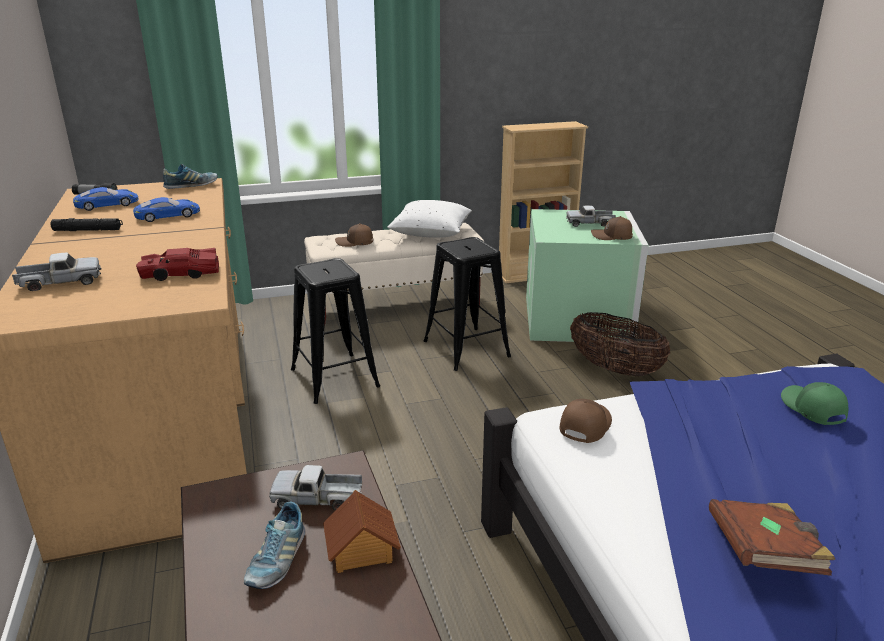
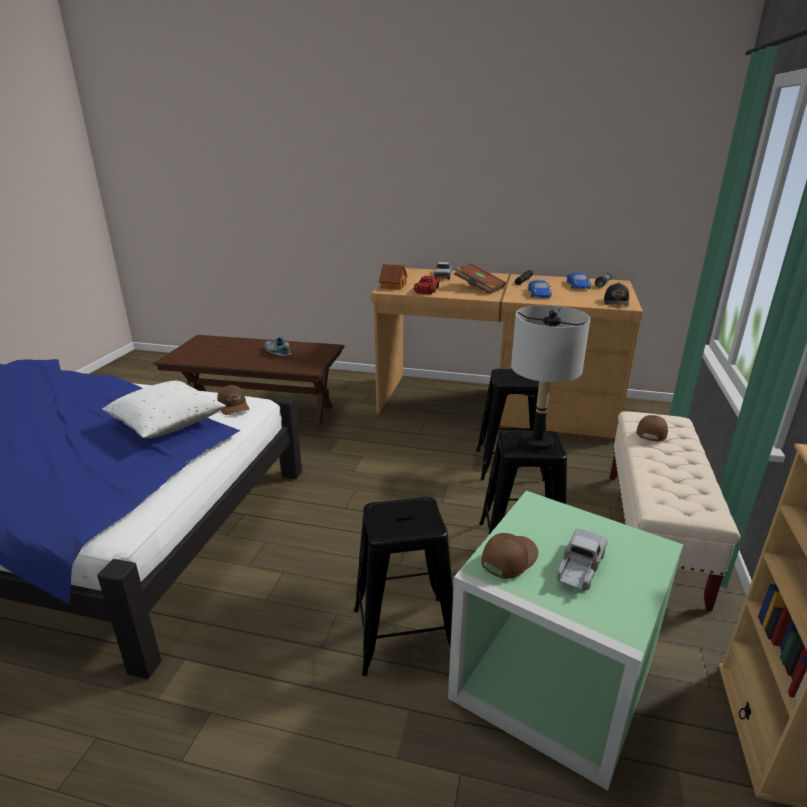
camera: 120 degrees right, 0 degrees up
(191, 186) = (616, 302): shoe -> black cap
(317, 498) = (299, 362): toy truck -> none
(361, 550) = (259, 363): toy house -> toy house (393, 286)
(431, 233) = (675, 484): white pillow -> white pillow (167, 424)
(465, 246) = (537, 442): none -> grey table lamp
(615, 369) = (404, 634): basket -> black stool
(763, 554) = (104, 399): brown book -> brown book (479, 288)
(812, 409) = (111, 469): green cap -> none

